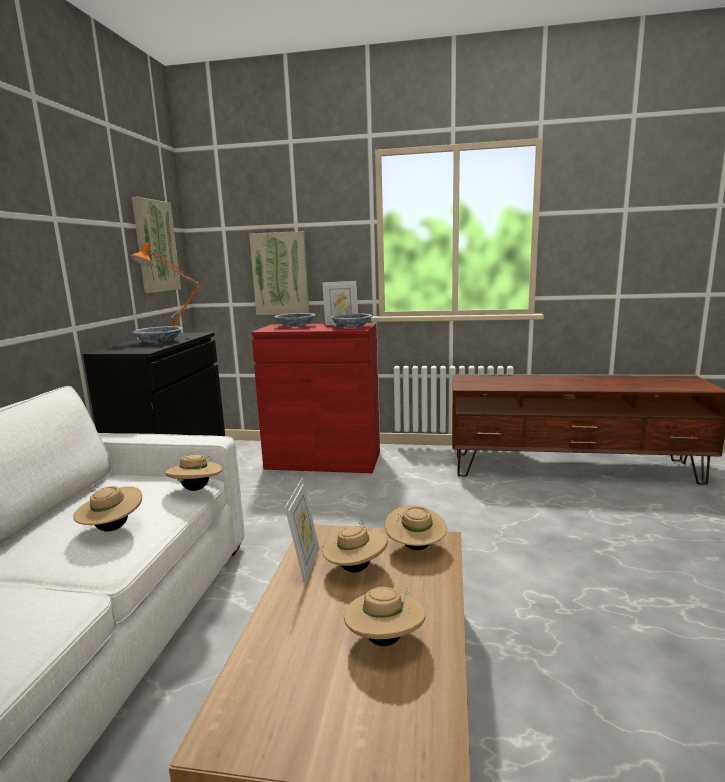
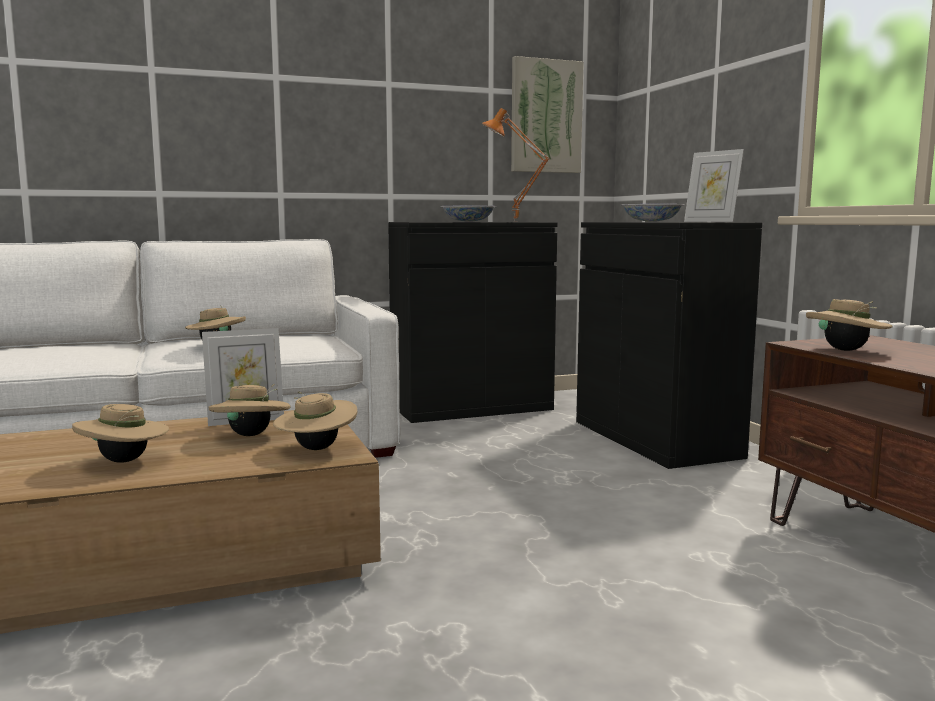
camera: 60 degrees right, 5 degrees down
(197, 489) = (318, 350): beige hat -> beige hat (846, 350)
(280, 274) = (691, 148): picture -> none
(323, 460) = (654, 439): red cabinet -> black cabinet
(351, 327) = (690, 221): bowl -> none

